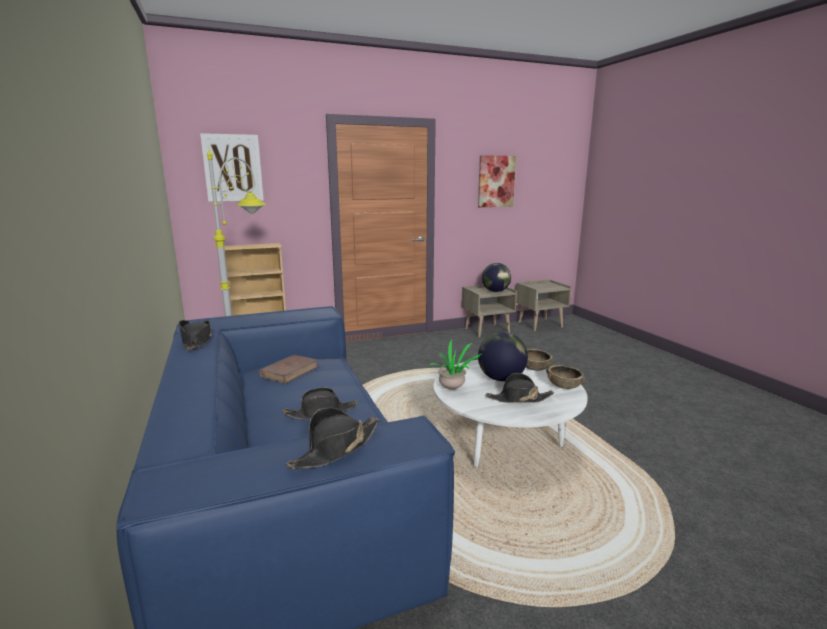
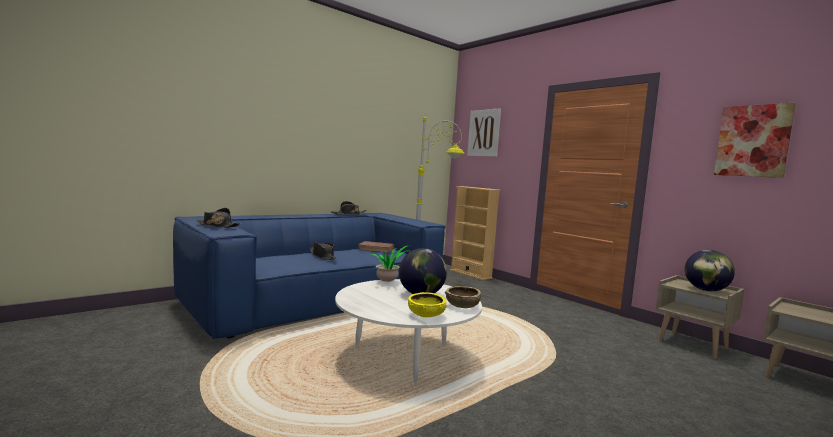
camera: 70 degrees right, 10 degrees down
(519, 398) = (382, 299): black hat -> none
(564, 386) = (426, 315): brown bowl -> yellow bowl

